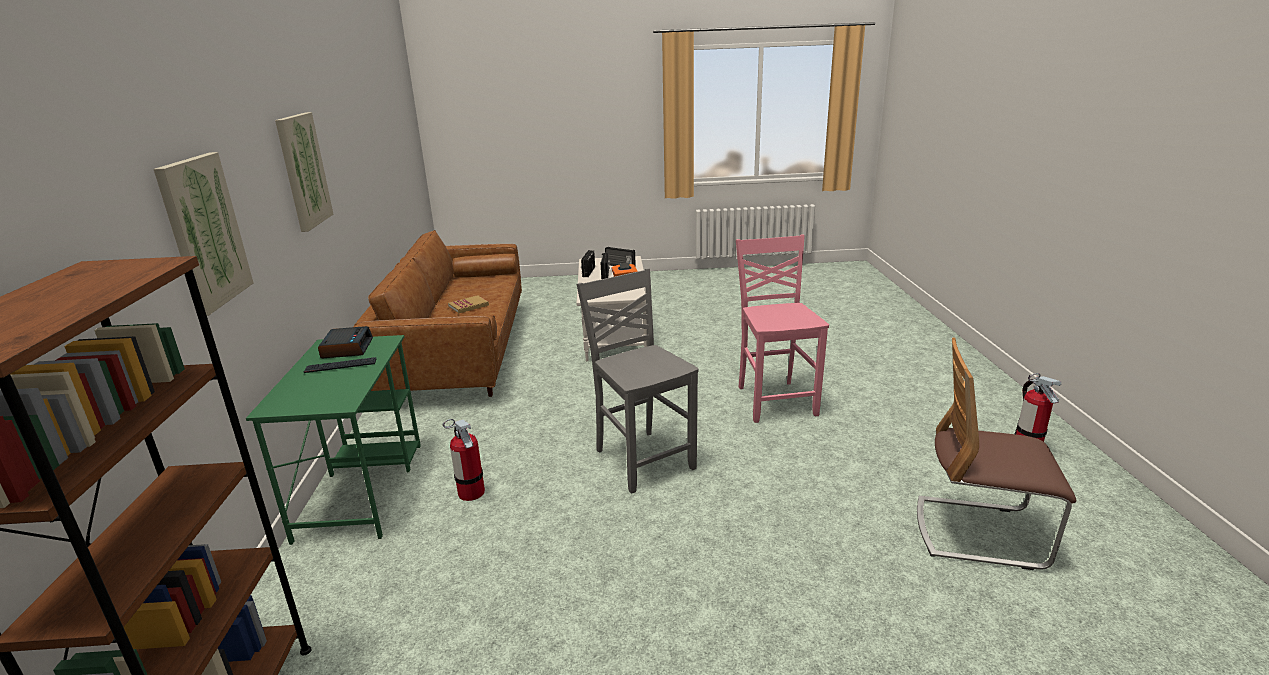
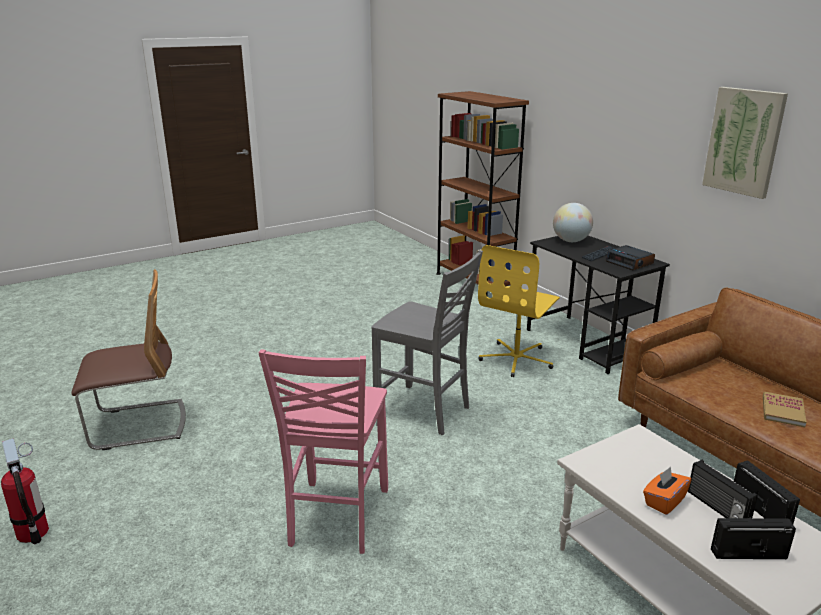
camera: 150 degrees right, 0 degrees up
(204, 232) = (603, 126): picture -> none
(309, 397) = (571, 241): none -> globe
(362, 489) = (587, 344): green desk -> black desk
(471, 492) = (517, 359): fire extinguisher -> yellow office chair
(775, 400) = (336, 518): pink chair -> pink chair turned 45 degrees clockwise

